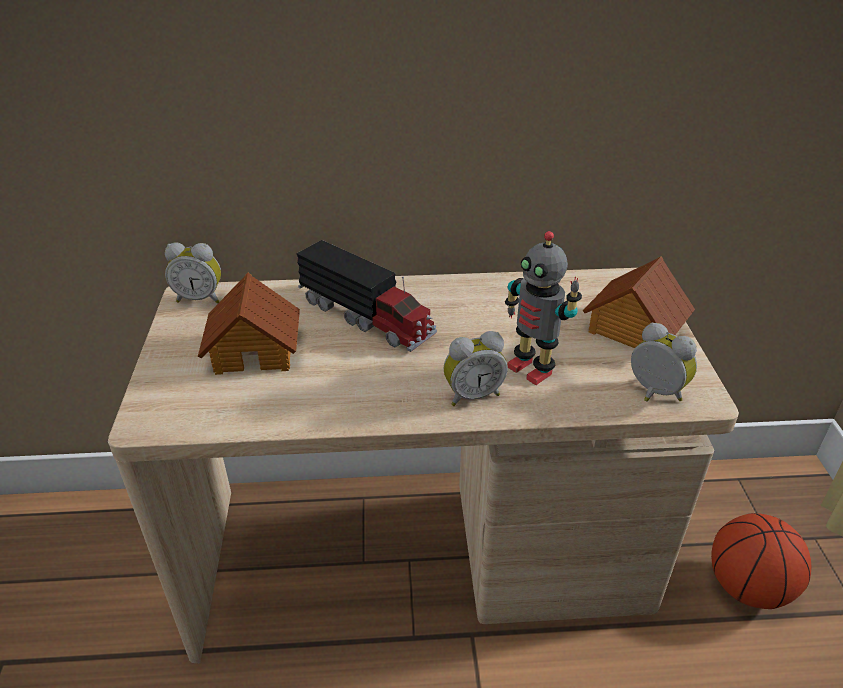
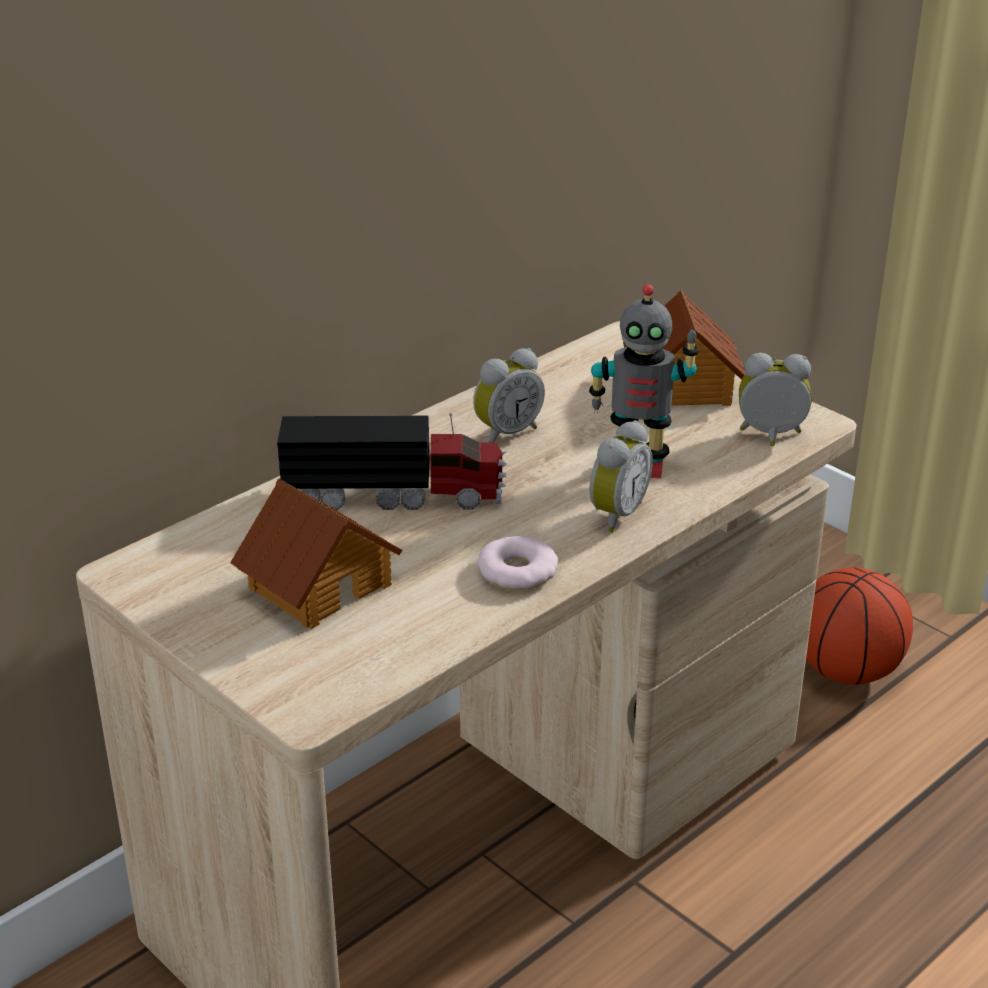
camera: 40 degrees left, 5 degrees down
(200, 298) = (149, 566): alarm clock -> alarm clock (506, 433)
(363, 400) = (516, 571): none -> donut

